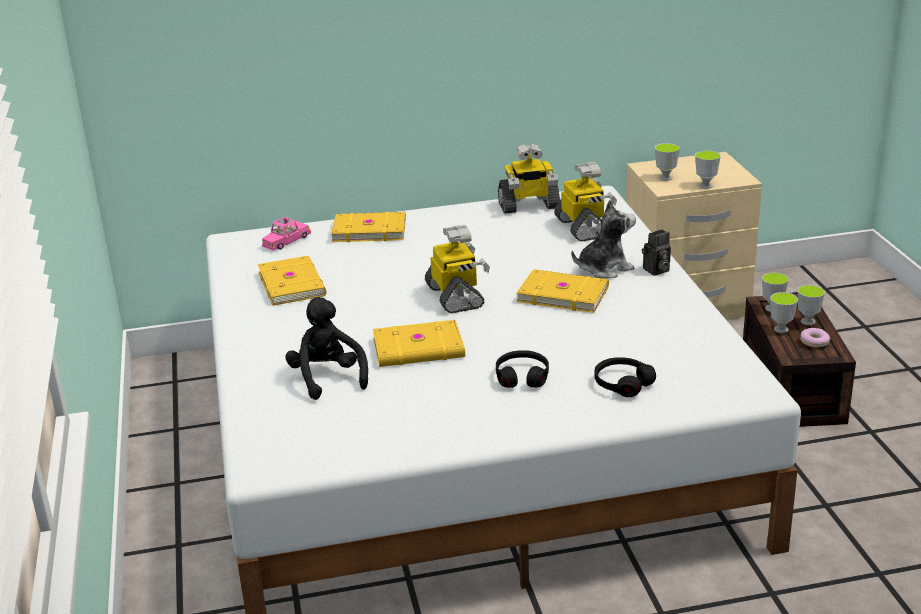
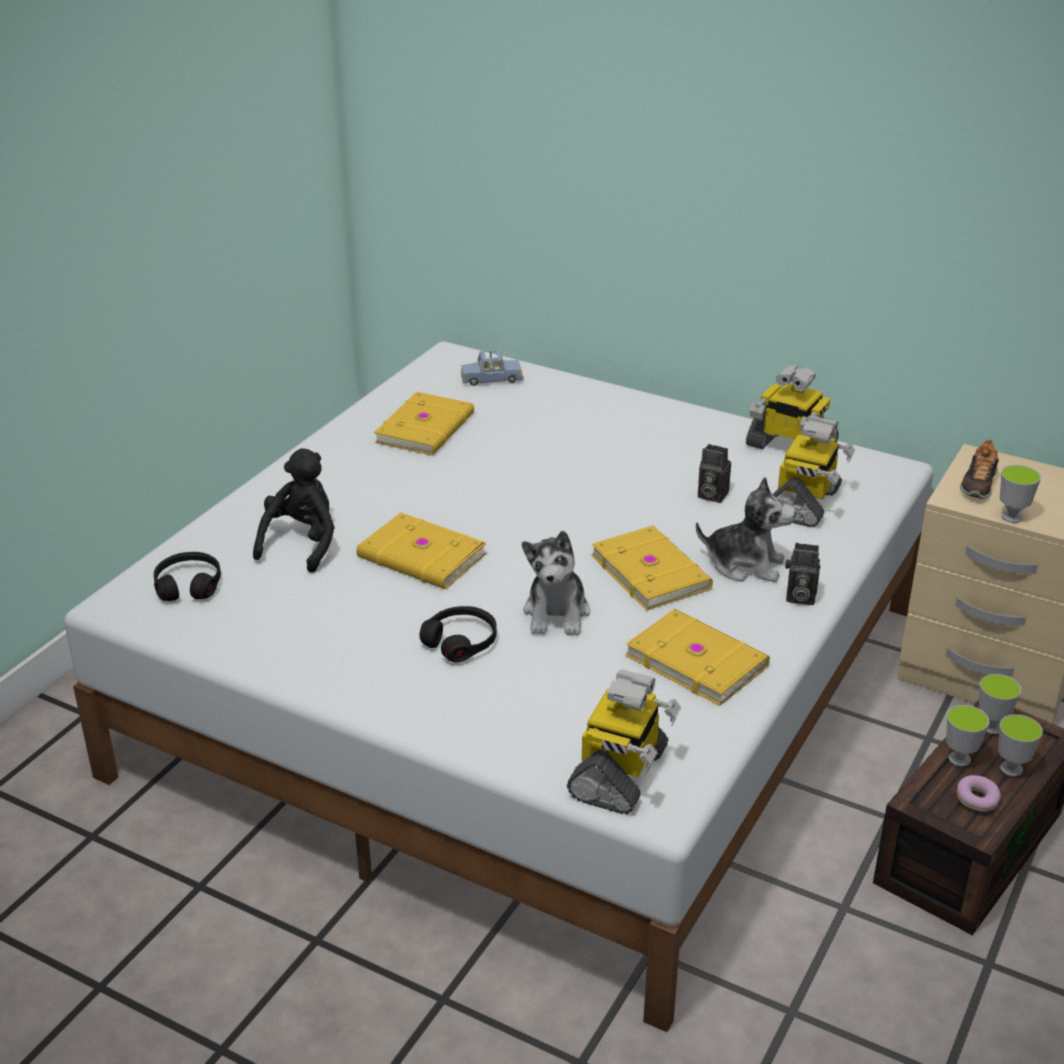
camera: 40 degrees right, 5 degrees up
(286, 241) = (491, 379): pink toy car -> blue toy car
(369, 230) = (584, 401): yellow book -> yellow book (697, 660)
(456, 296) = (544, 518): toy robot -> toy robot (620, 774)
(527, 245) = (710, 495): none -> camera
(549, 337) = (557, 613): none -> plush toy
(622, 383) = (540, 708): black headphones -> black headphones (188, 585)
(665, 178) = (978, 484): cup -> shoe

